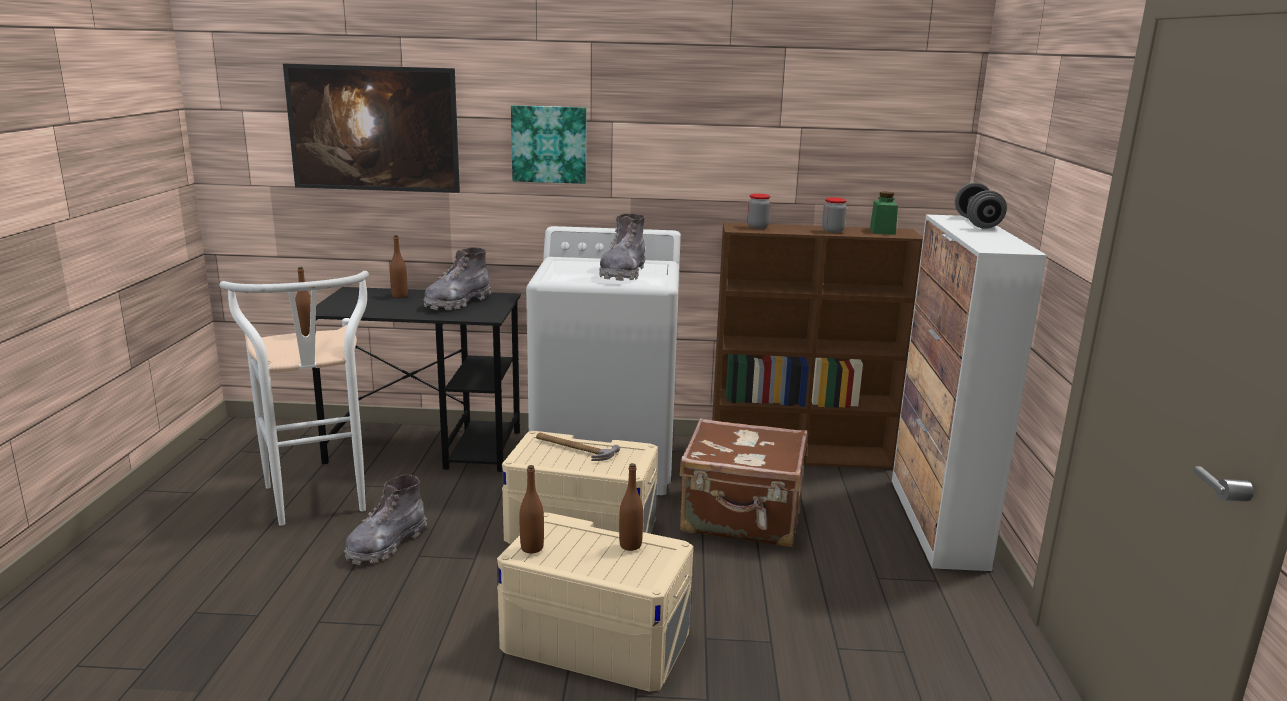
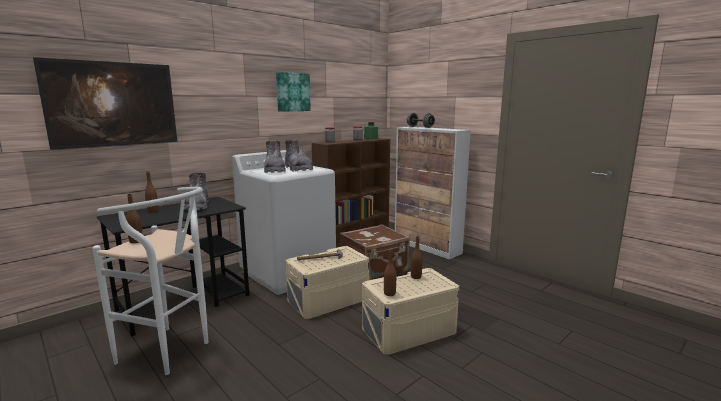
camera: 45 degrees left, 5 degrees down
(386, 544) = (252, 349): grey boot -> grey boot (274, 171)
(549, 144) = (227, 109): picture -> picture (292, 92)

